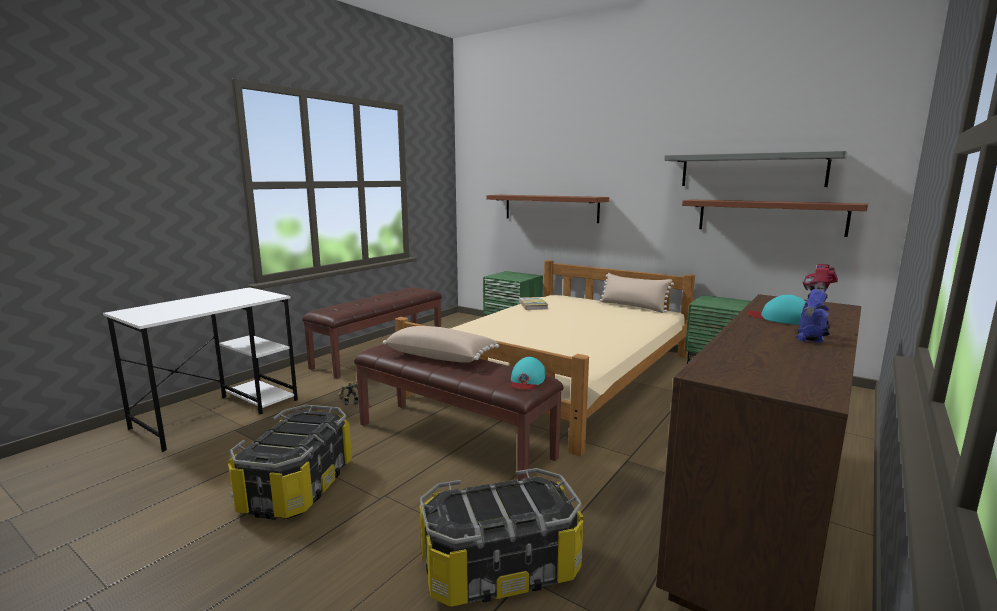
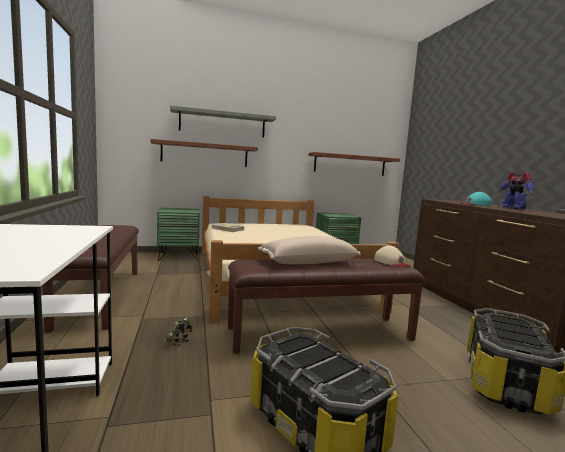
camera: 50 degrees left, 5 degrees down
(527, 380) = (391, 262): turquoise cap -> beige cap
(633, 306) = (280, 224): beige pillow -> none
(751, 170) = (340, 137): grey shelf -> grey shelf (222, 124)

